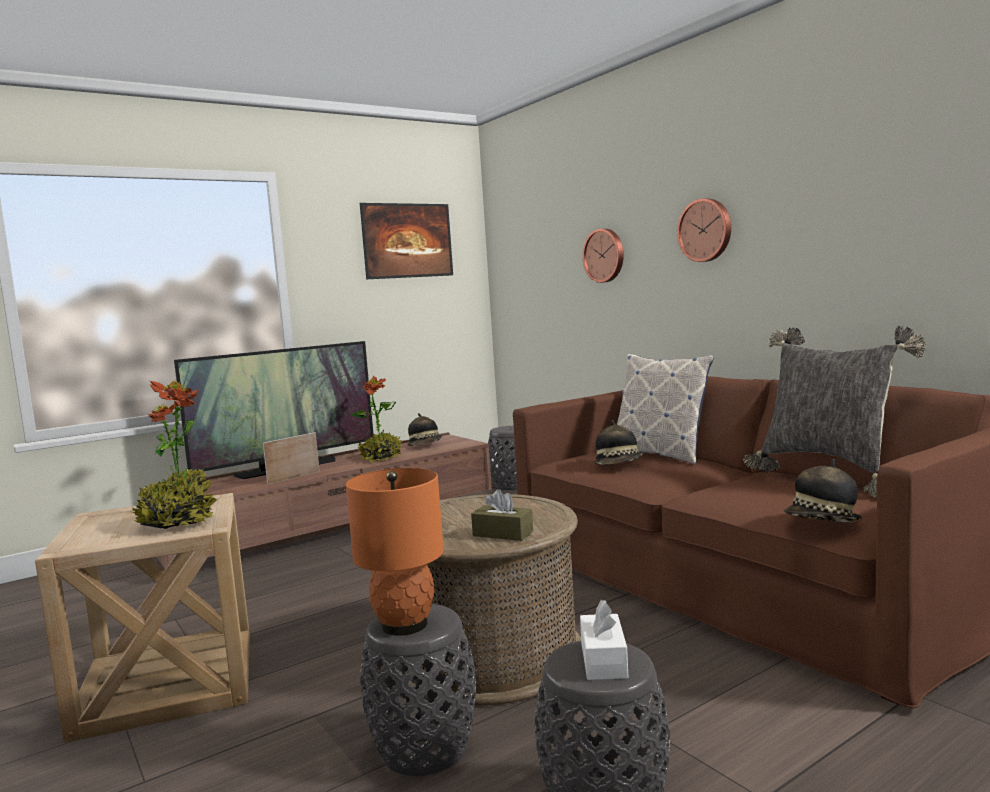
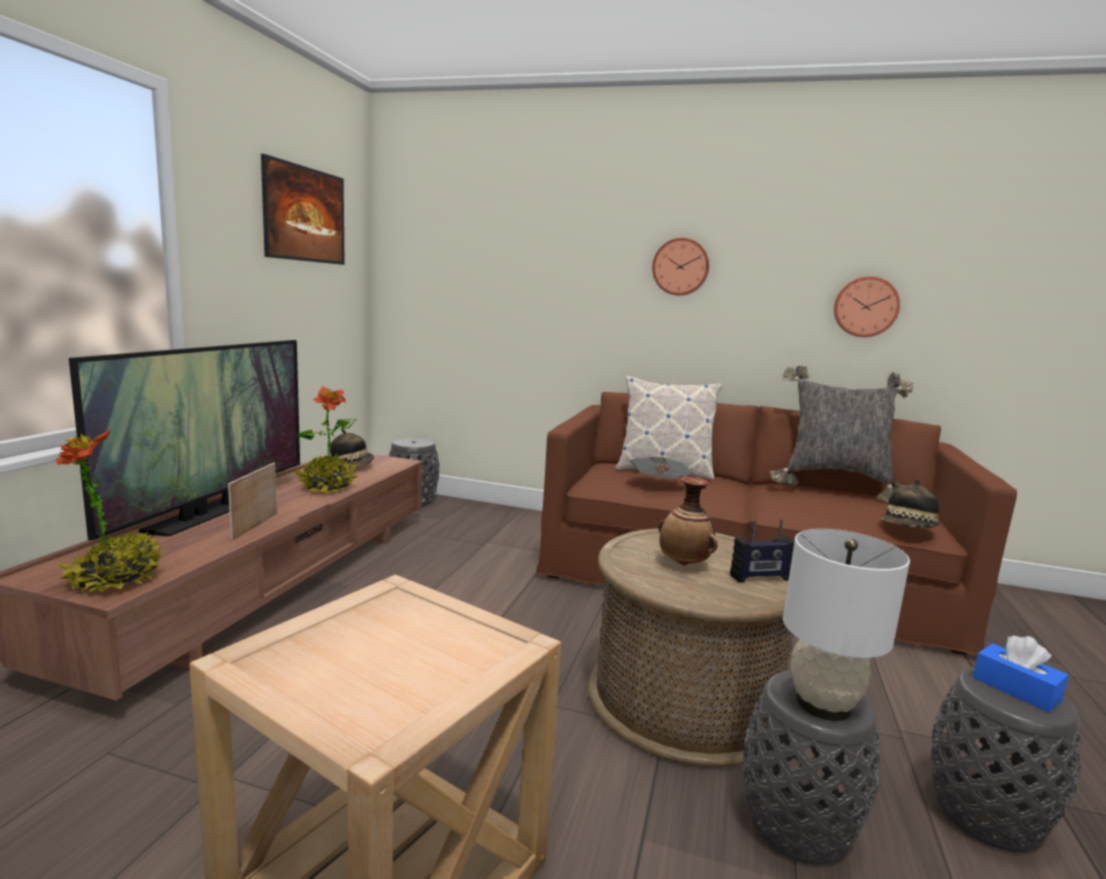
camera: 40 degrees left, 5 degrees up
(177, 522) = (447, 641): potted plant -> none
(404, 625) = (823, 704): orange table lamp -> white table lamp
(468, 518) = (684, 564): none -> vase
(503, 534) = (760, 578): brown tissue box -> radio
(603, 660) = (1016, 689): white tissue box -> blue tissue box
(604, 255) = (553, 272): wall clock -> wall clock (865, 307)
(619, 465) = (659, 485): hat -> newspaper

